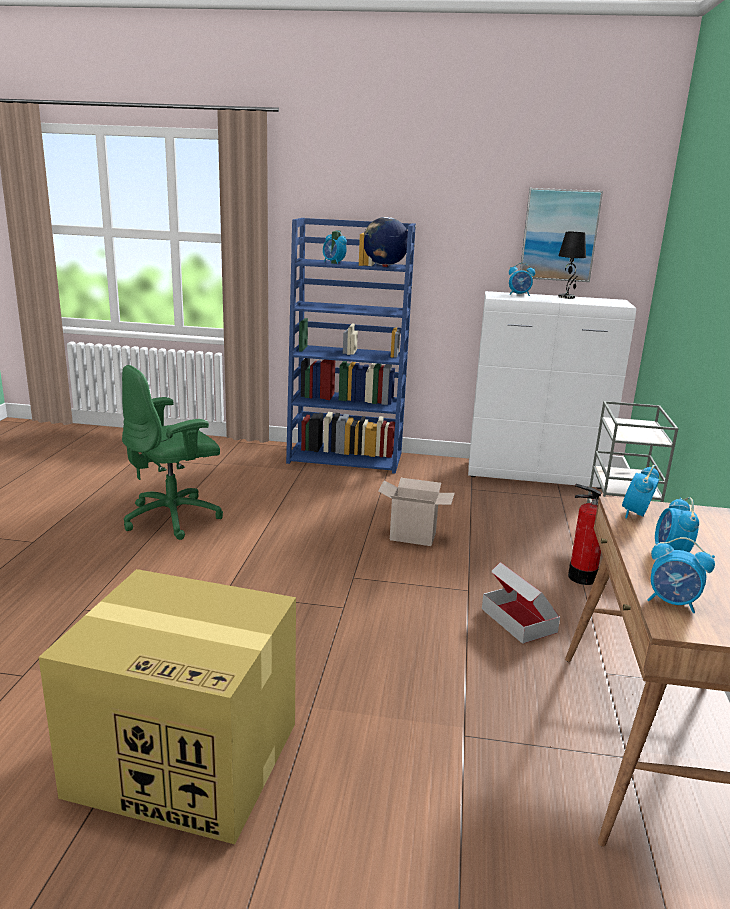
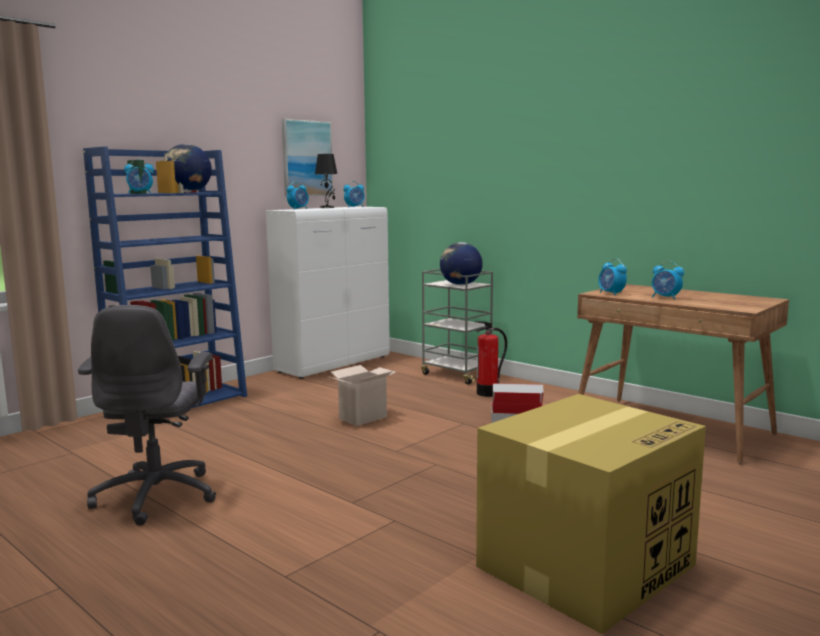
camera: 55 degrees left, 10 degrees down
(174, 518) = (157, 496): green office chair -> grey office chair
(631, 432) = (460, 285): none -> globe
(672, 603) = (722, 306): alarm clock -> alarm clock (355, 207)

